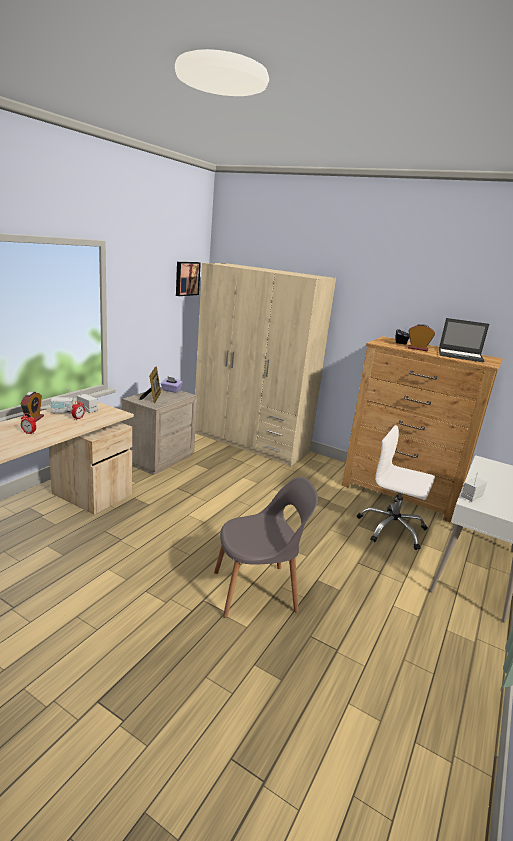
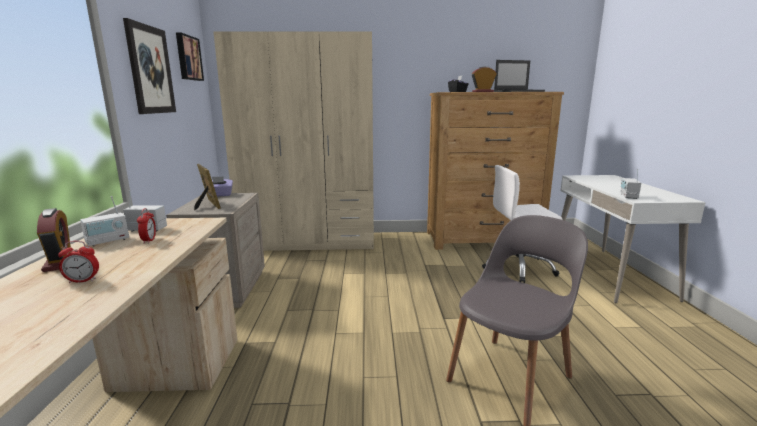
camera: 30 degrees left, 5 degrees down
(144, 294) = (150, 70): none -> picture

